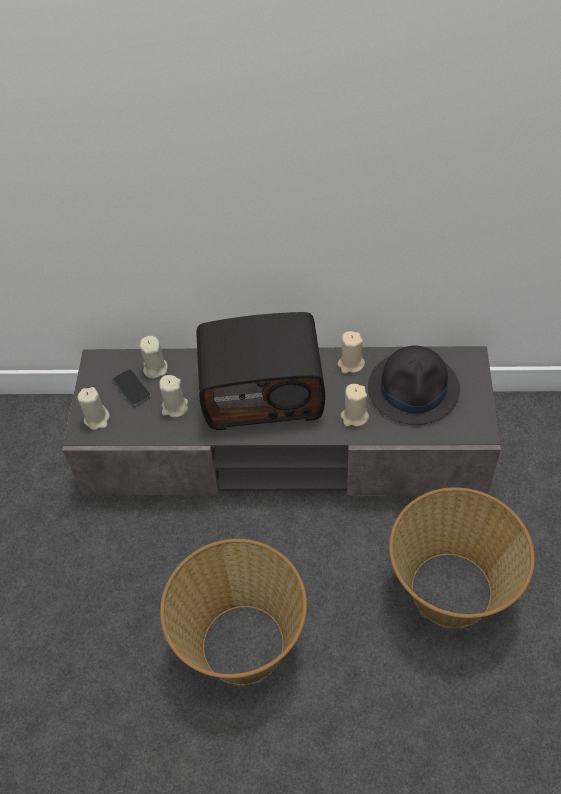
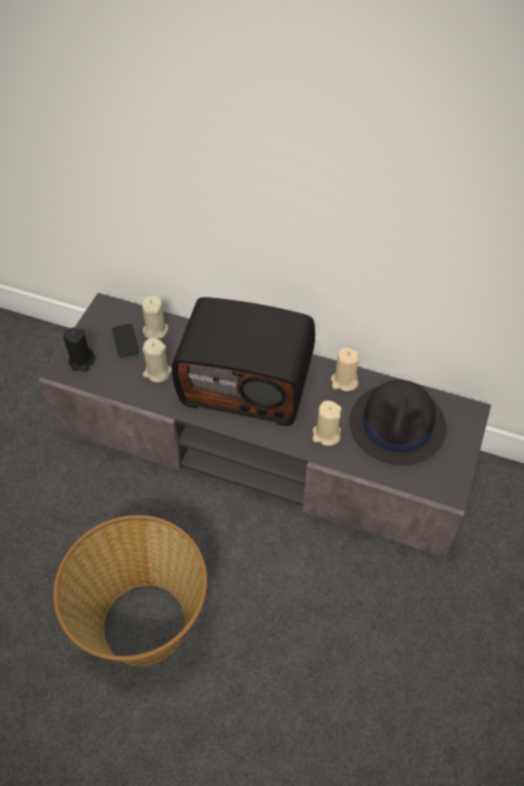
camera: 15 degrees right, 0 degrees up
(97, 419) = (82, 361): beige candle -> black candle
(450, 591) = (368, 643): basket -> none

